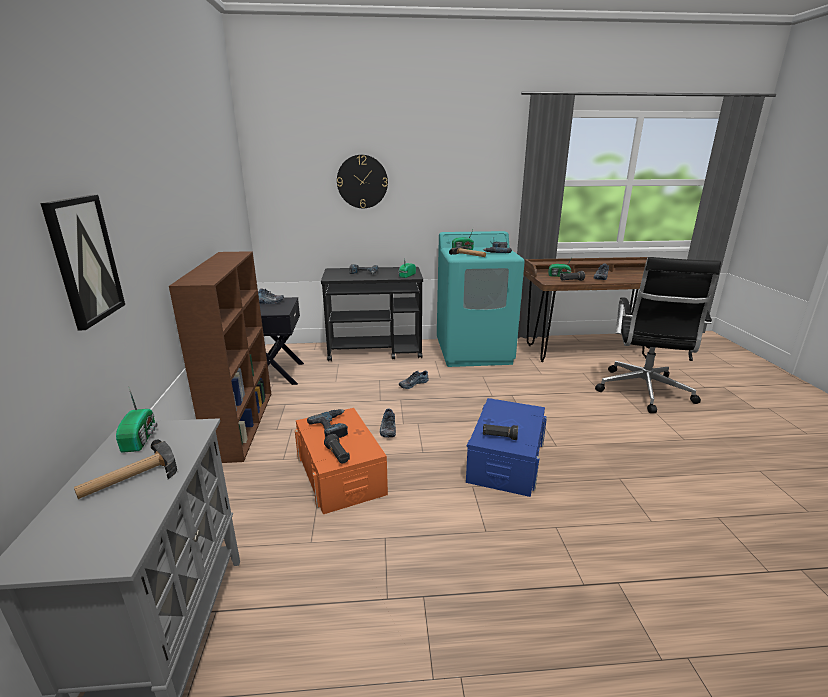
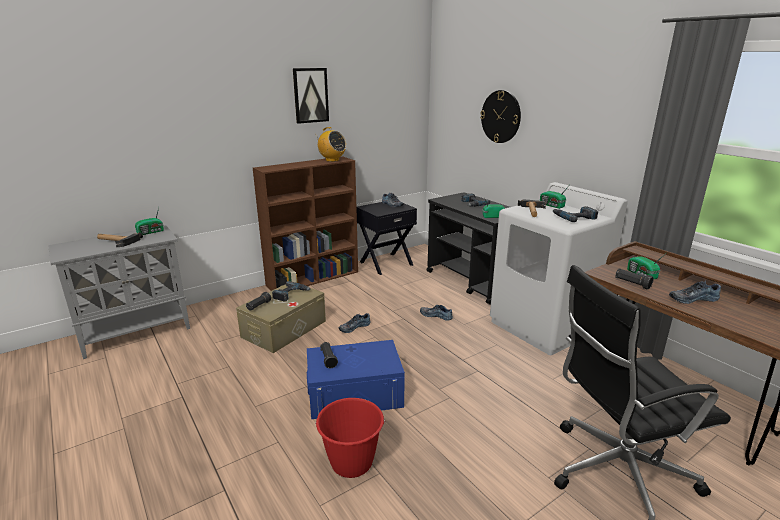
camera: 60 degrees right, 0 degrees up
(84, 260) = (168, 141): picture -> picture (310, 95)
(228, 256) = (332, 160): none -> radio
(341, 474) = (284, 329): orange storage box -> beige storage box
(474, 352) = (545, 326): turquoise washing machine -> white washing machine
(602, 489) = (351, 462): none -> red bucket

